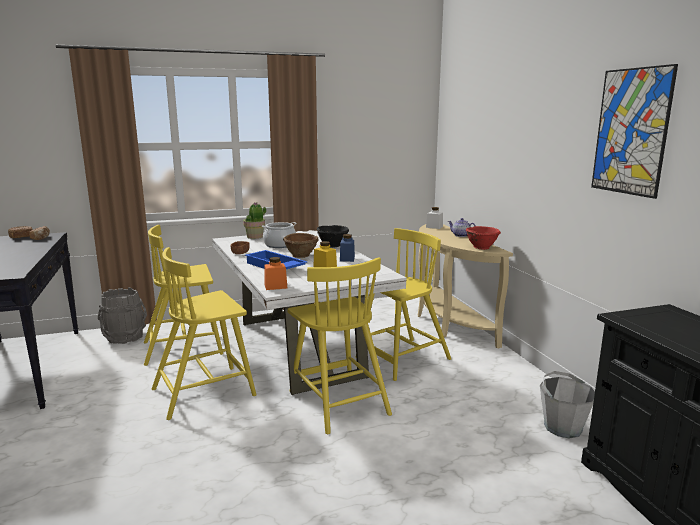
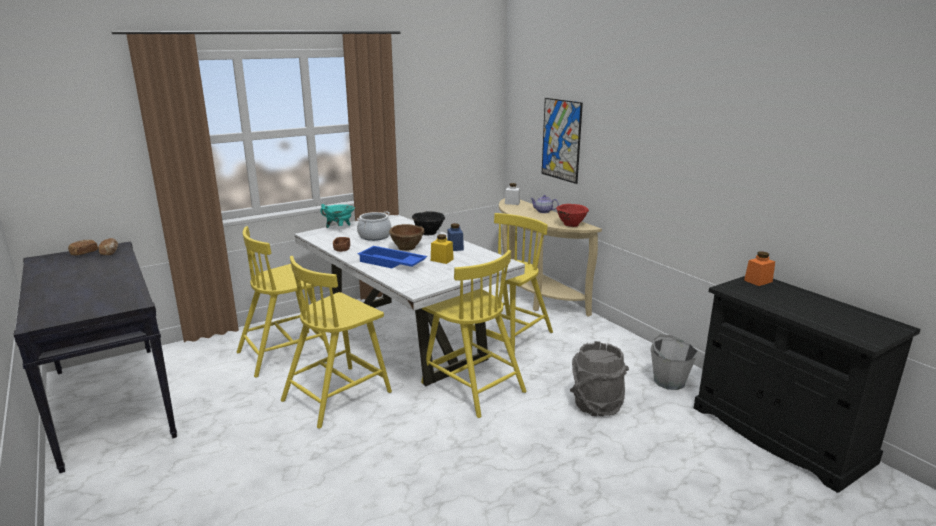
camera: 15 degrees left, 5 degrees up
(125, 337) = (211, 349): grey bucket -> grey bucket (596, 404)
(255, 237) = (339, 228): potted plant -> turquoise cooking pot
(275, 286) = (412, 286): orange jar -> orange jar (758, 281)
(631, 132) = (718, 127): picture -> picture (561, 140)

